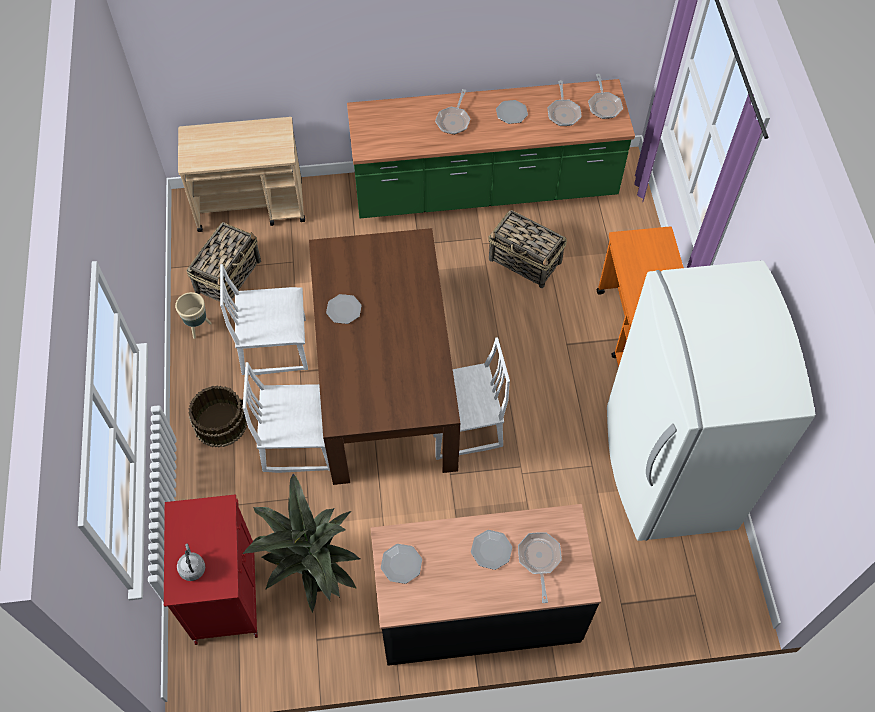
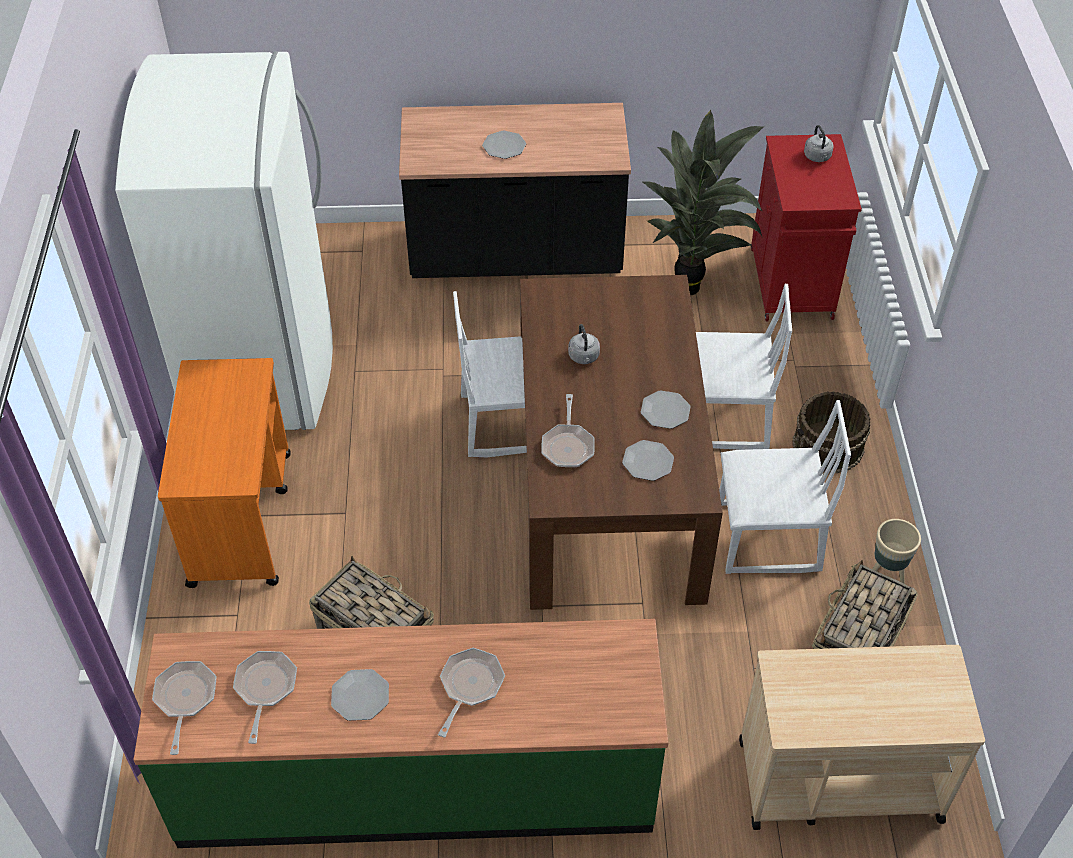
camera: 175 degrees left, 10 degrees down
(401, 564) = (599, 141): plate -> plate (648, 461)
(403, 350) = (584, 357): none -> grey kettle
(539, 559) = (456, 137): frying pan -> frying pan (568, 445)

